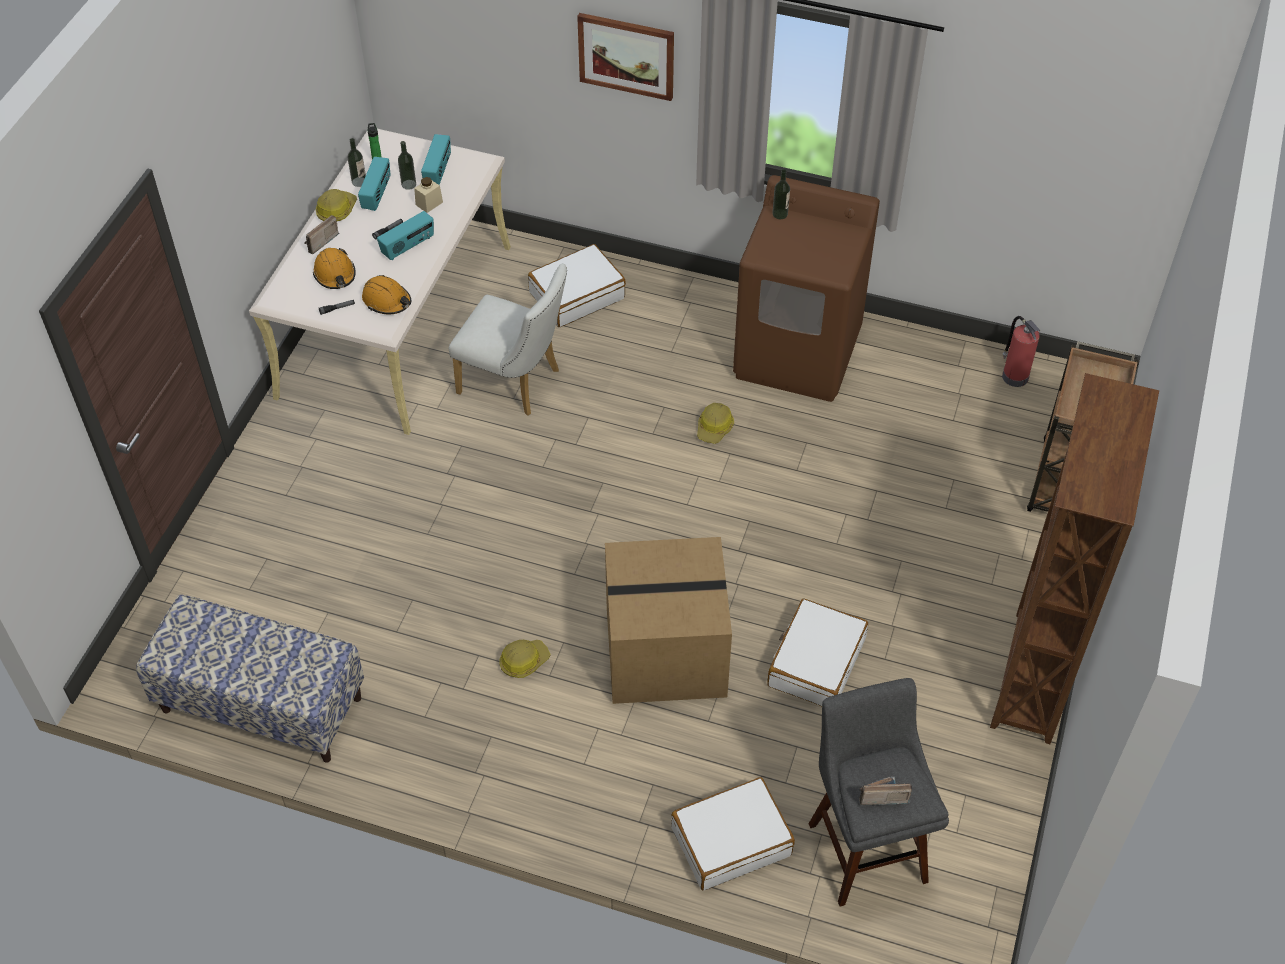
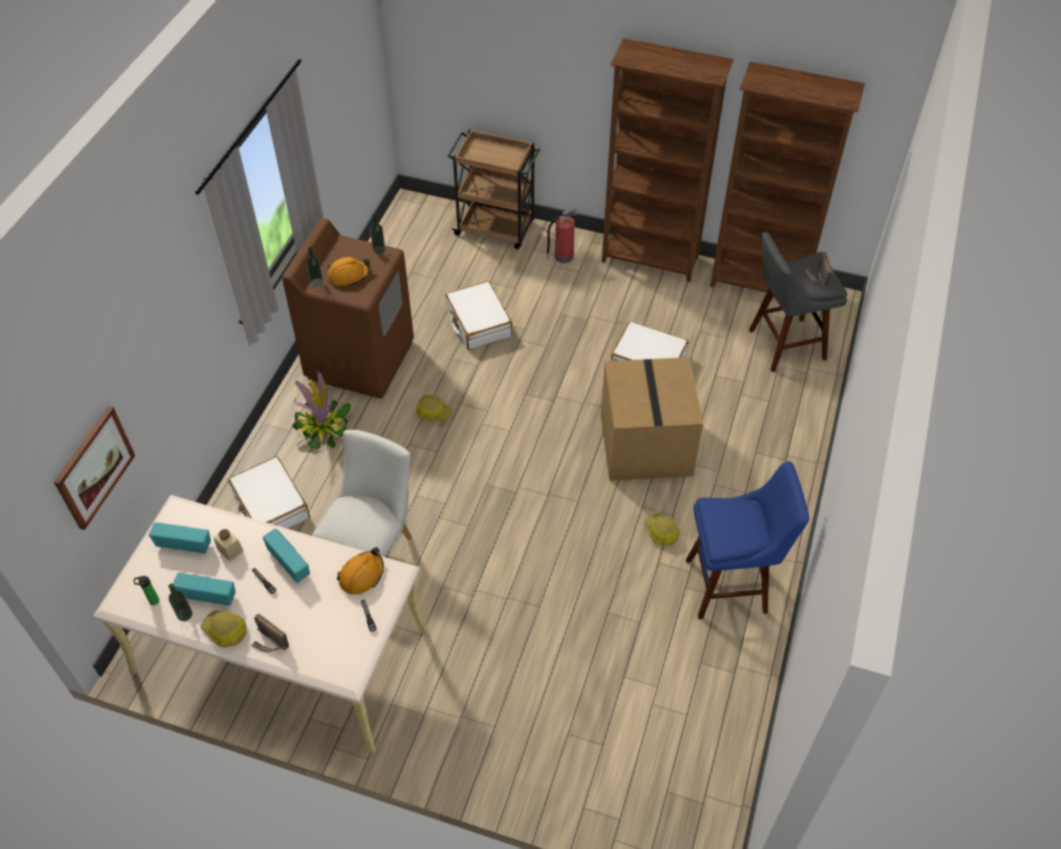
camera: 90 degrees left, 0 degrees up
(261, 705) = (720, 718): bench -> none
(335, 274) = (320, 623): orange hard hat -> orange hard hat (349, 275)
(408, 184) = (198, 569): bottle -> bottle (379, 249)
(438, 732) = (731, 585): none -> blue stool
(626, 55) = (175, 315): picture -> picture (94, 467)
(685, 328) = (322, 429): none -> potted plant
(731, 841) = (791, 411): white suitcase -> white suitcase (478, 323)
(998, 828) = (760, 284): none -> brown bookcase
(1014, 376) = (396, 244): fire extinguisher -> fire extinguisher (563, 256)

